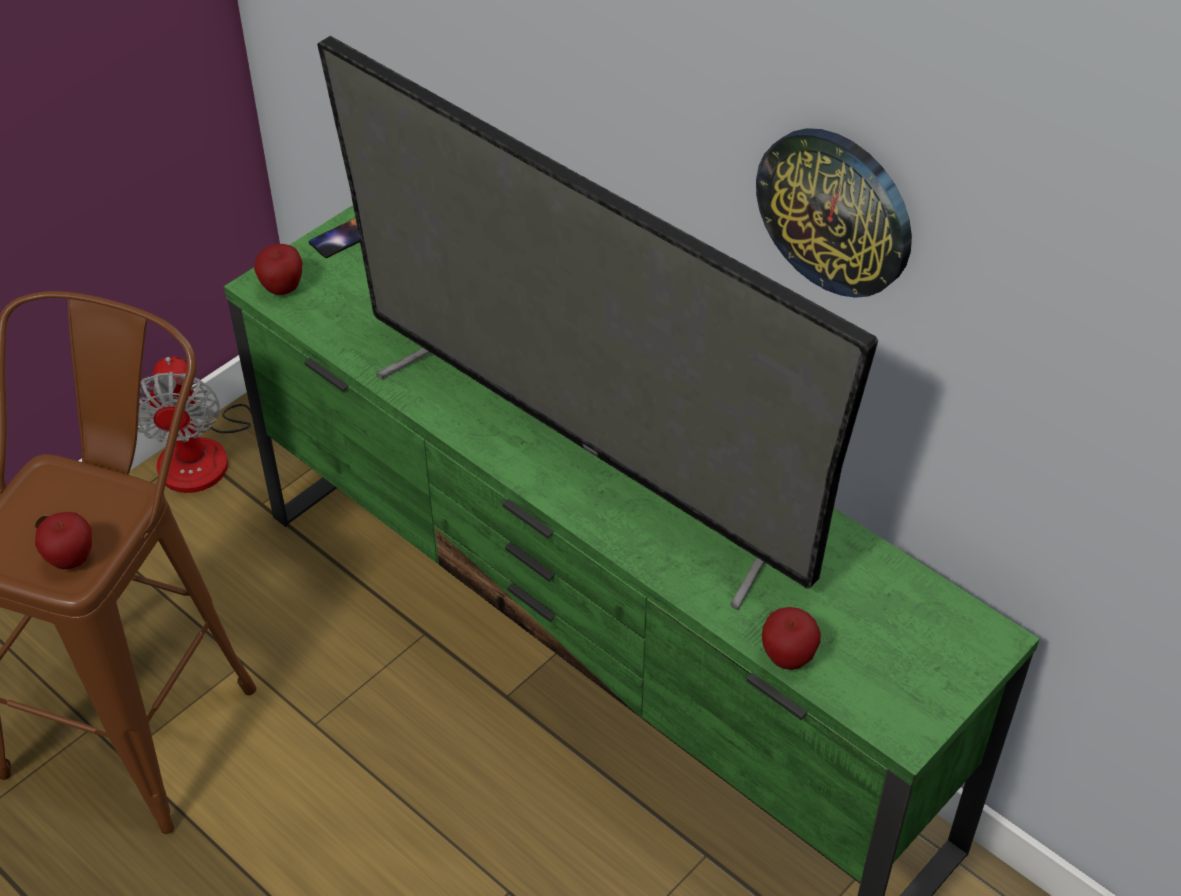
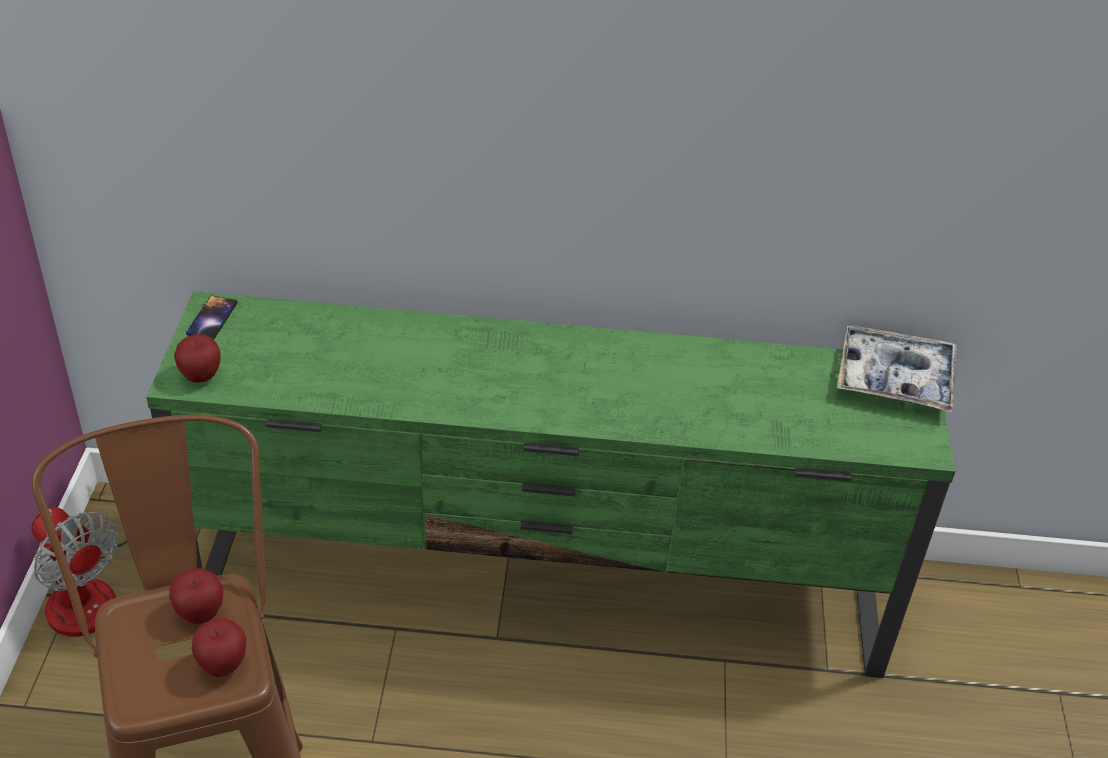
camera: 40 degrees left, 5 degrees down
(581, 452) = (552, 384): television -> none
(788, 658) = (816, 443): apple -> apple (200, 614)
(835, 211) = (737, 96): wall clock -> none
(961, 636) = (895, 378): none -> tray

